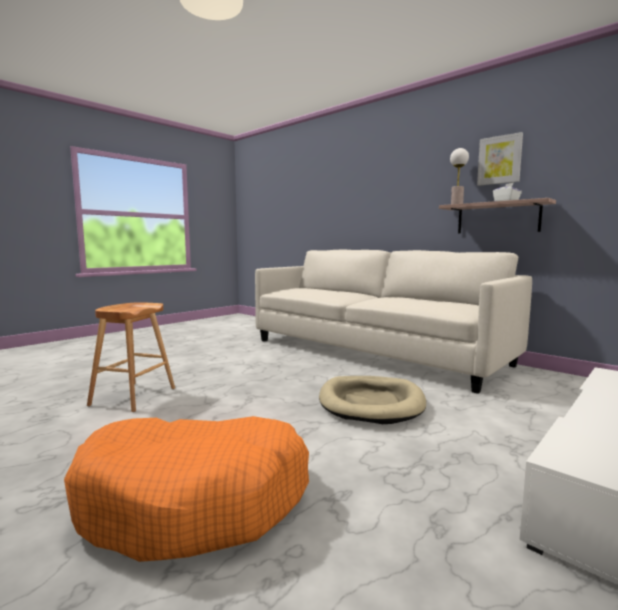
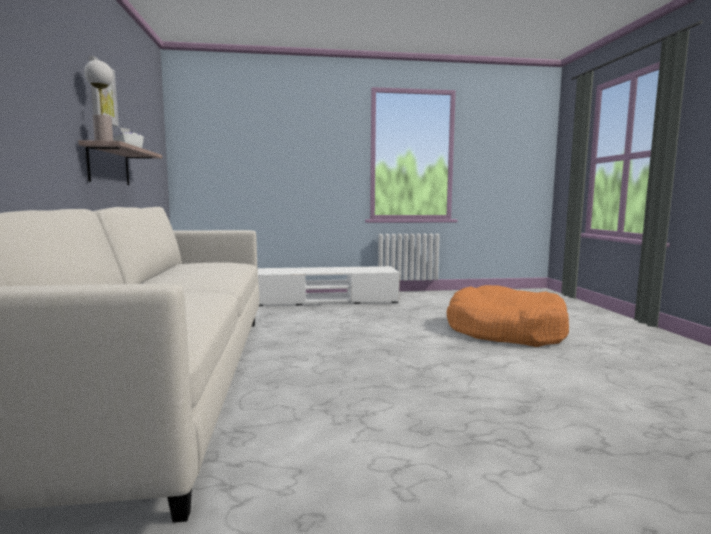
camera: 140 degrees left, 0 degrees up
(133, 397) = (561, 408): brown stool -> none
(371, 403) = (337, 338): beige dog bed -> none

